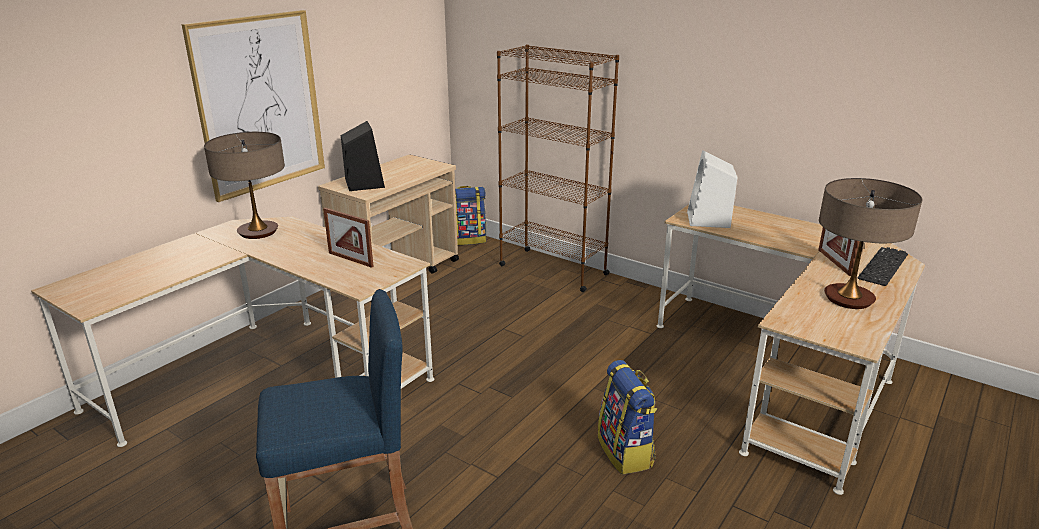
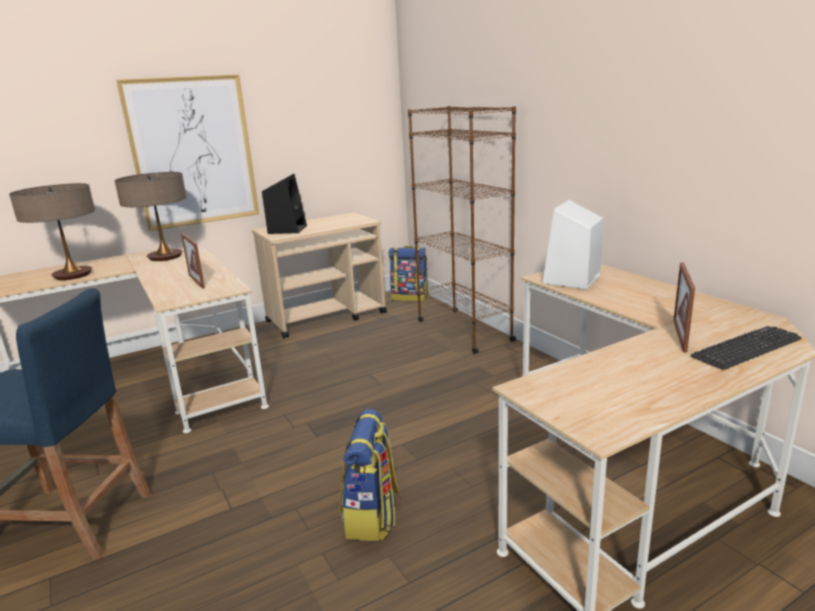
camera: 25 degrees right, 5 degrees down
(848, 299) = (649, 377): table lamp -> table lamp (73, 275)

